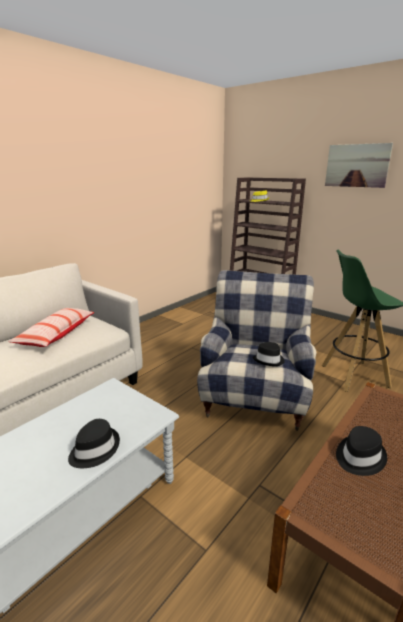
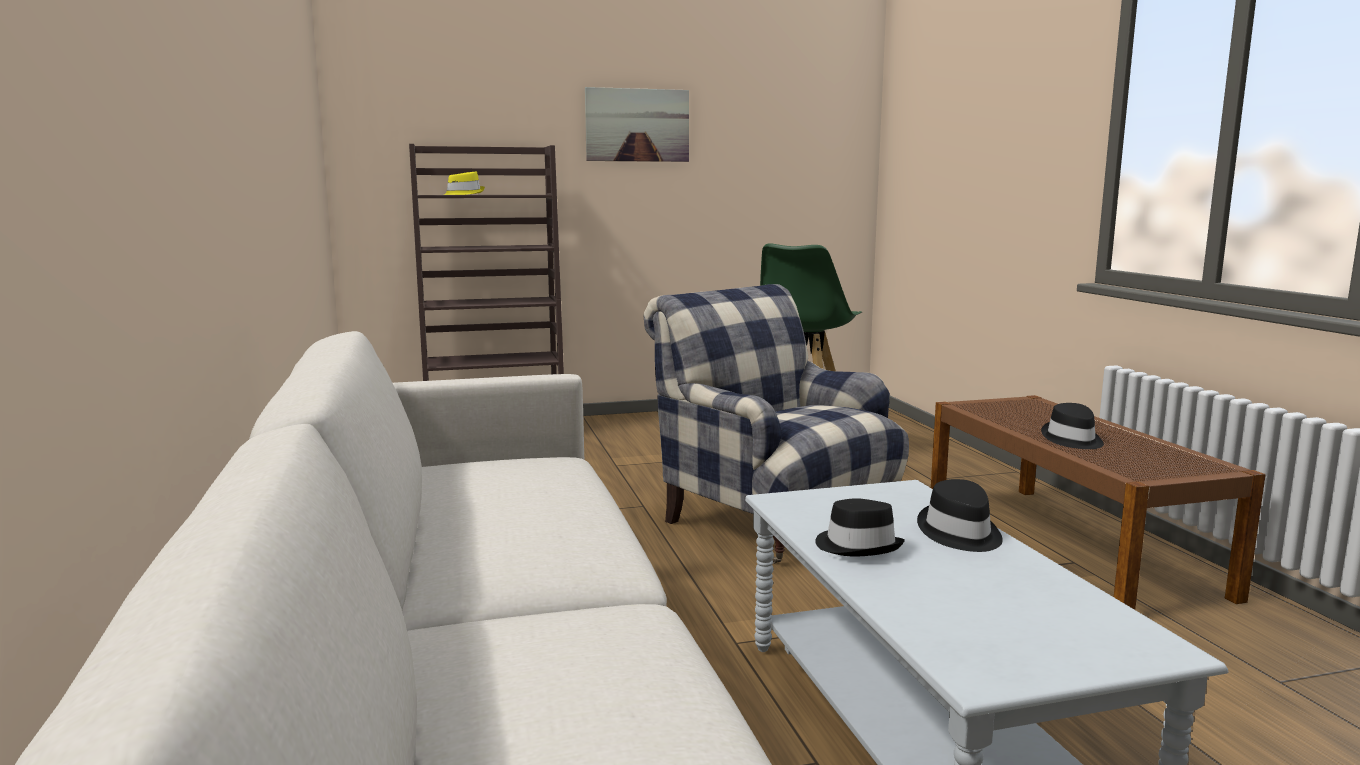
camera: 55 degrees left, 10 degrees down
(56, 334) = (502, 489): pillow -> none
(269, 360) = (841, 410): black hat -> black hat (858, 546)

